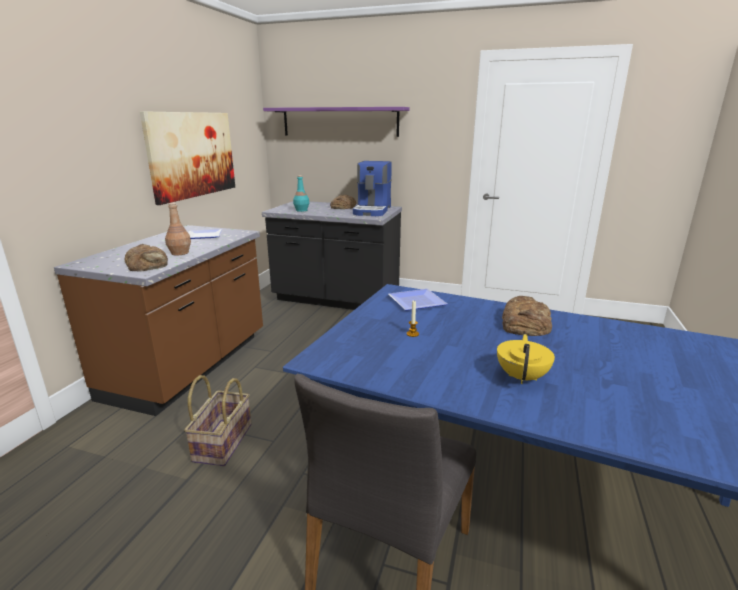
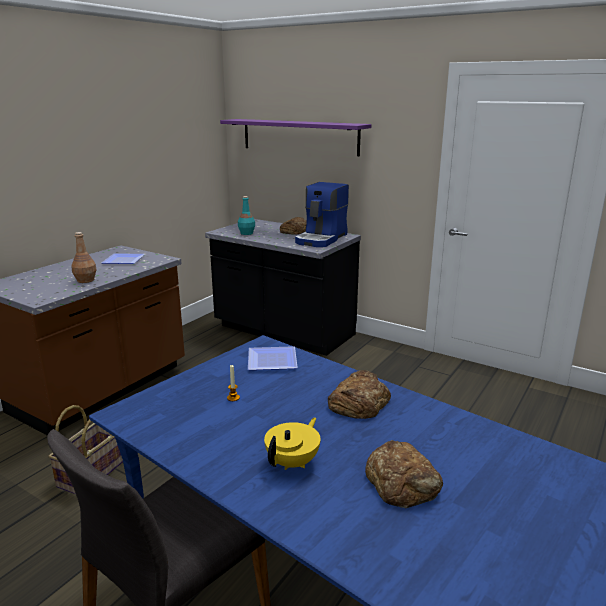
camera: 15 degrees right, 0 degrees up
(148, 264) = (48, 291): bread -> bread (403, 481)
(192, 155) = (131, 174): picture -> none

